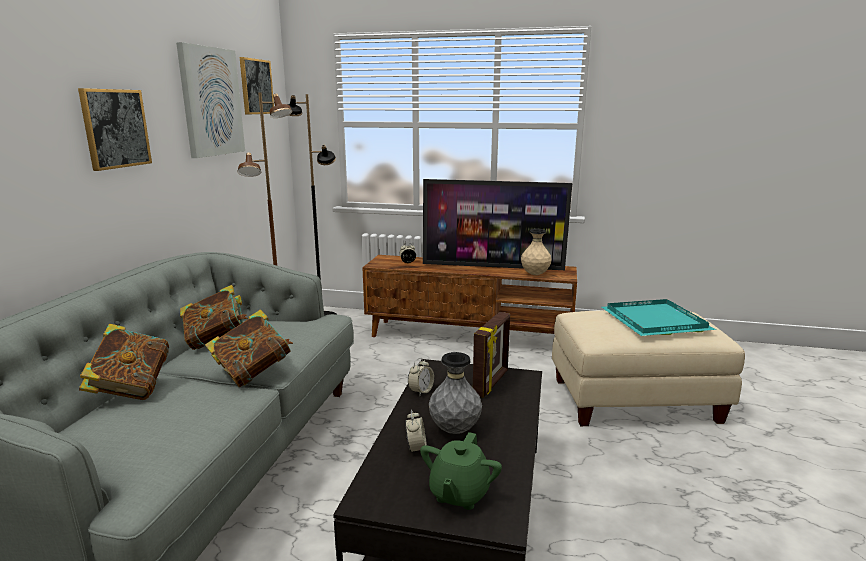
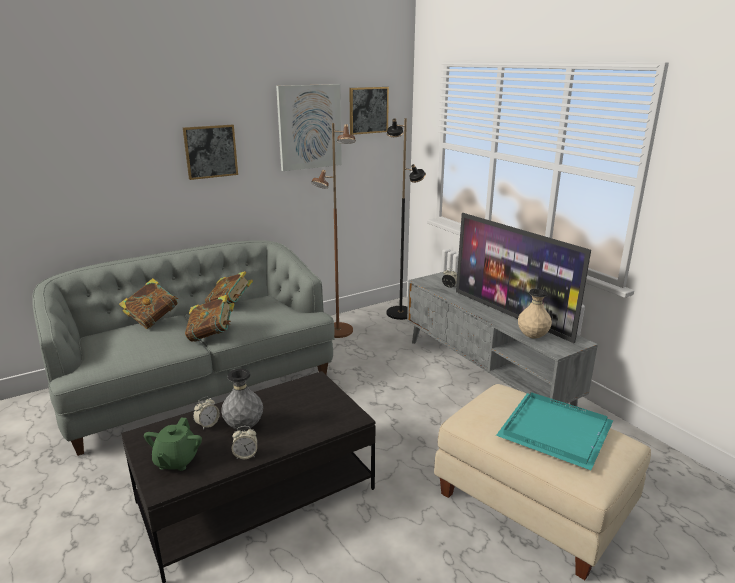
camera: 45 degrees right, 5 degrees up
(421, 391) = (277, 392): alarm clock -> alarm clock (245, 455)
(459, 494) = (176, 461): green teapot -> green teapot turned 60 degrees counterclockwise
(469, 336) = (486, 375): brown tv stand -> grey tv stand
(491, 383) = (324, 410): picture frame -> none

